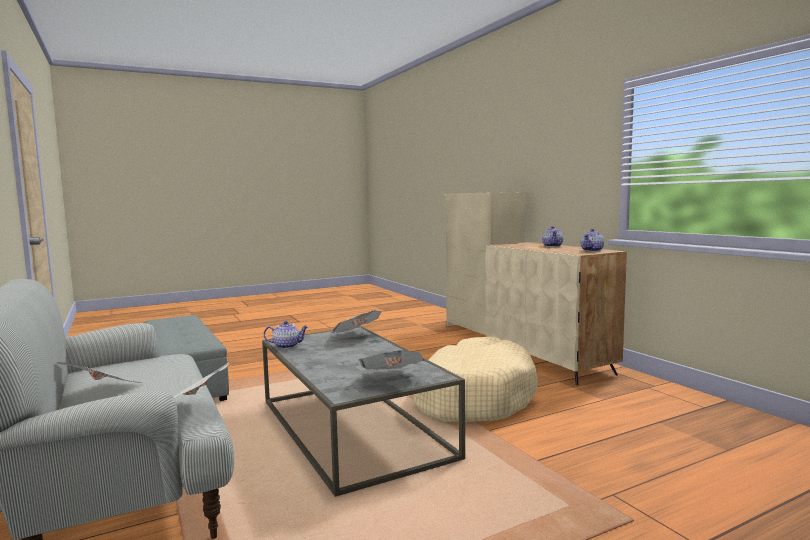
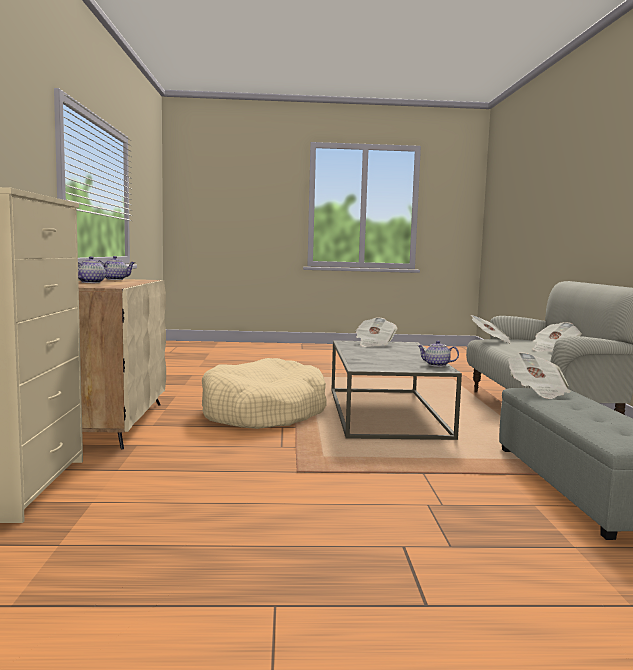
camera: 155 degrees left, 0 degrees up
(356, 336) = (366, 364): newspaper -> newspaper (537, 391)

